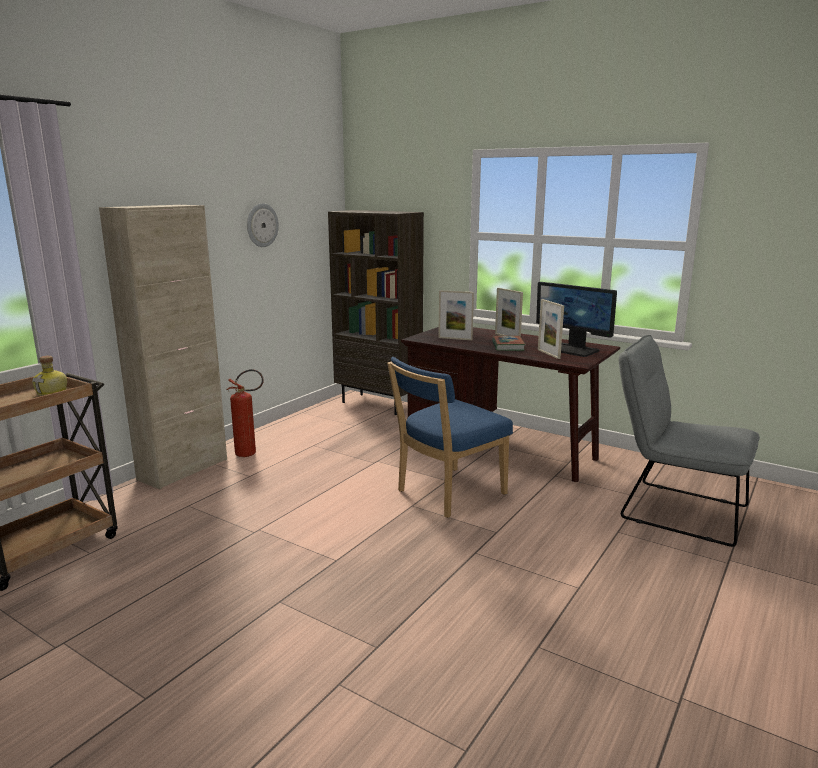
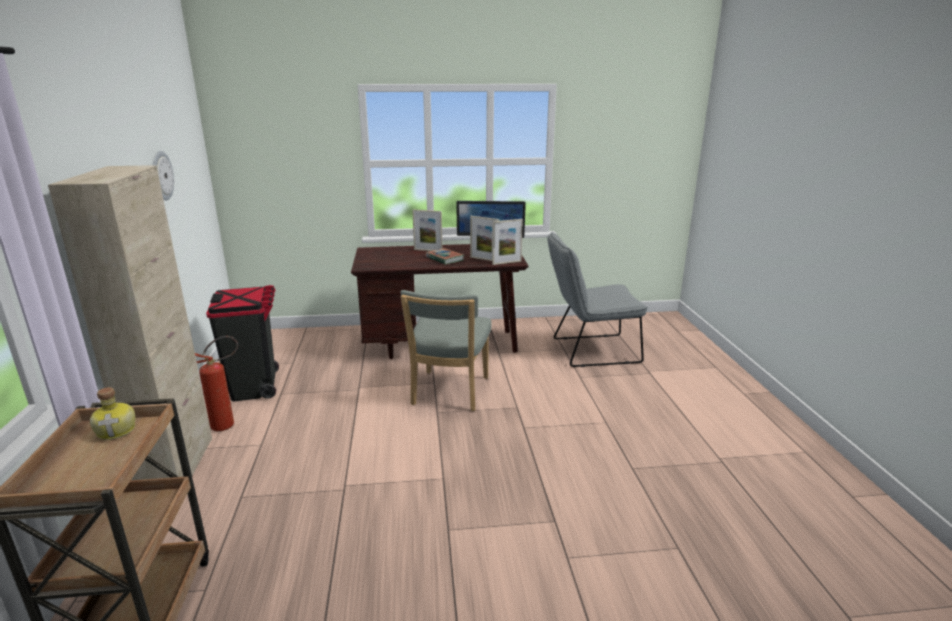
camera: 40 degrees left, 5 degrees up
(303, 434) = (255, 387): none -> black trash can
(379, 404) = (286, 336): brown bookcase -> none
(447, 494) = (448, 393): blue chair -> grey chair
(455, 339) = (393, 261): picture frame -> picture frame (507, 263)

